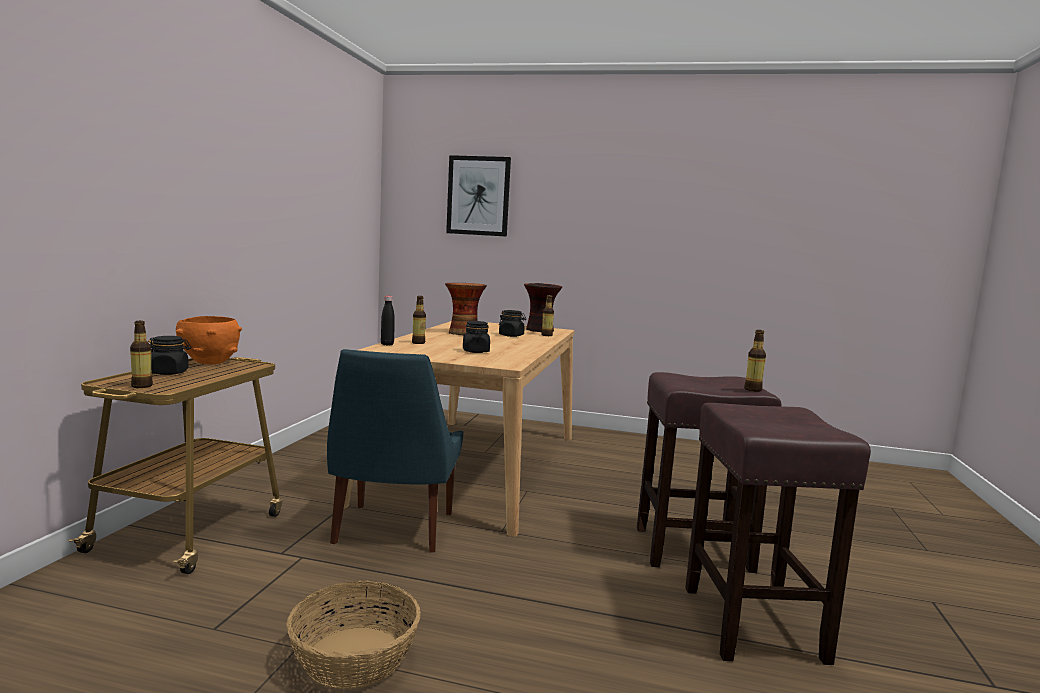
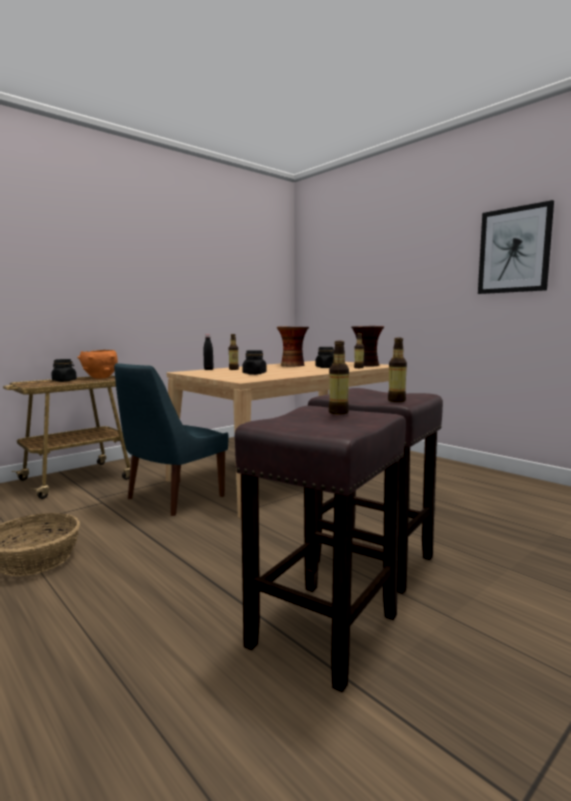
camera: 35 degrees right, 0 degrees up
(141, 386) = (31, 385): bottle -> bottle (338, 412)
(478, 196) = (351, 261): picture -> picture (514, 250)

